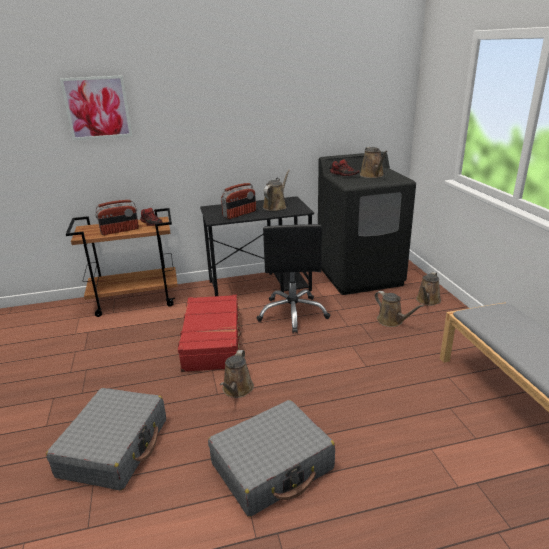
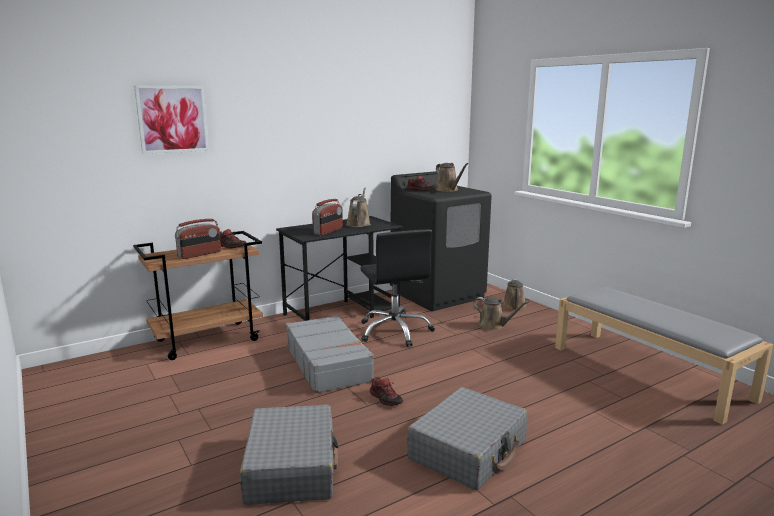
camera: 20 degrees left, 10 degrees down
(213, 341) = (328, 363): red suitcase -> grey suitcase
(237, 390) = (386, 399): brown watering can -> shoe

